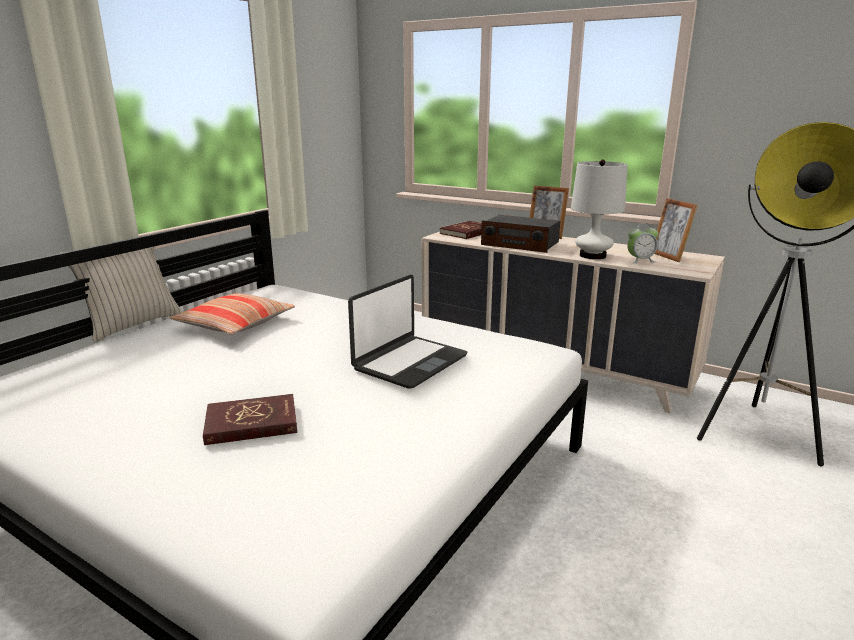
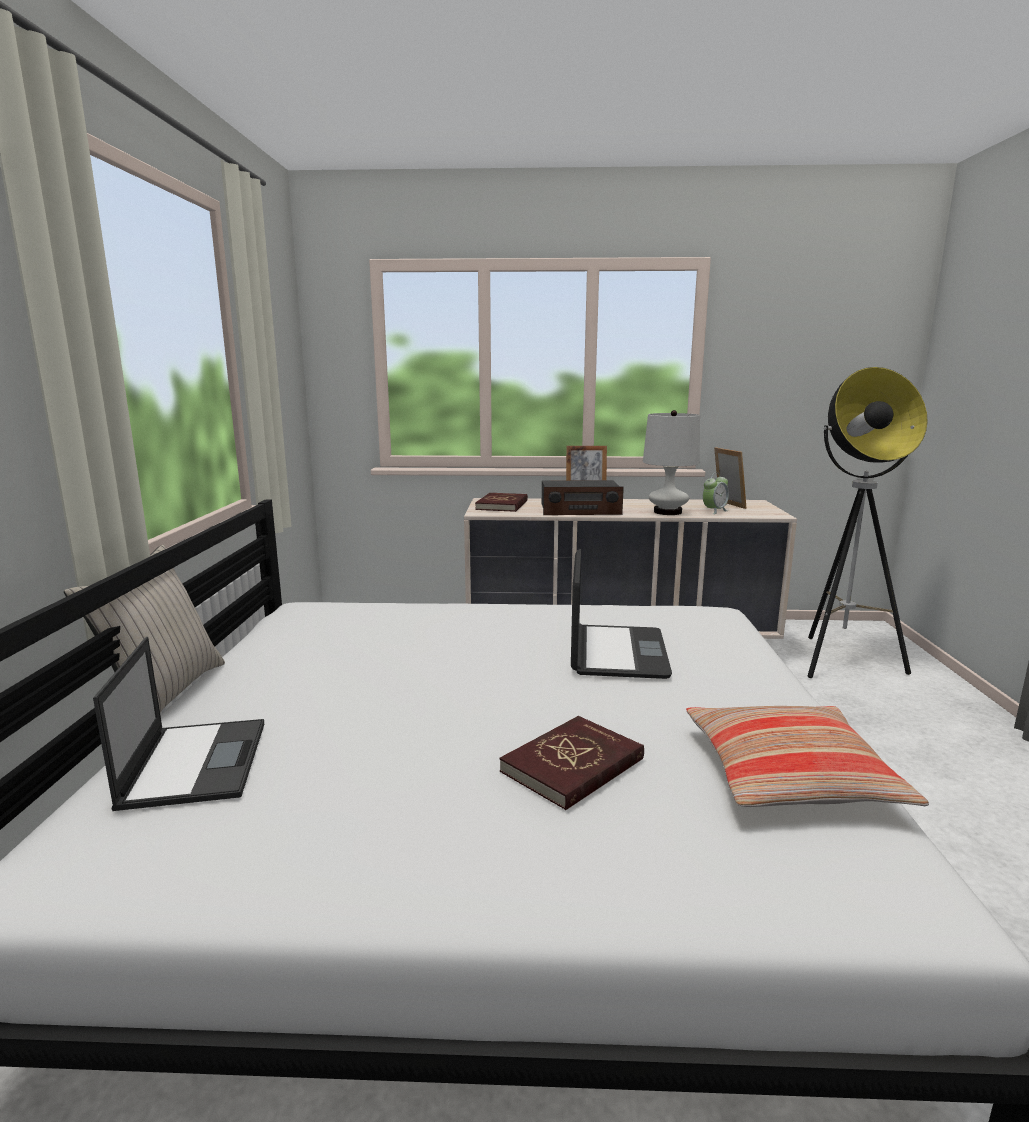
camera: 30 degrees left, 5 degrees down
(91, 363) = (196, 762): none -> laptop
(235, 324) = (331, 659): pillow -> pillow (790, 774)
(668, 256) = (727, 505): picture frame -> picture frame turned 150 degrees counterclockwise

